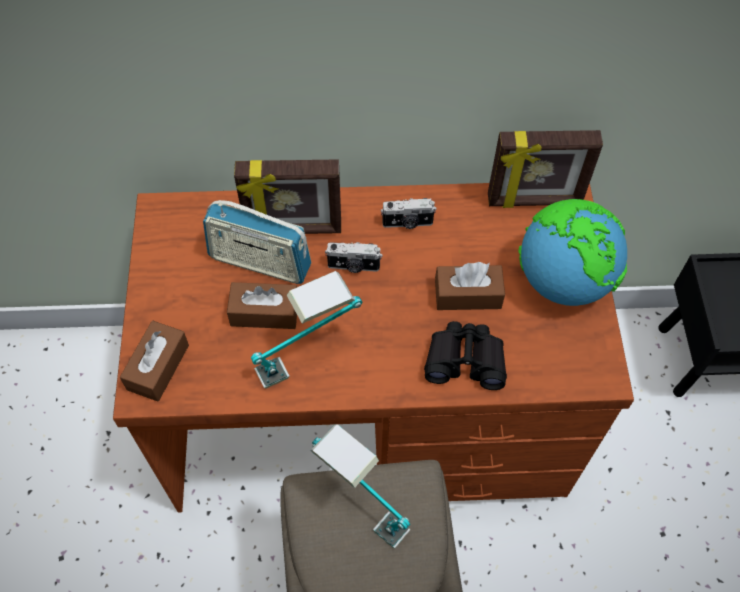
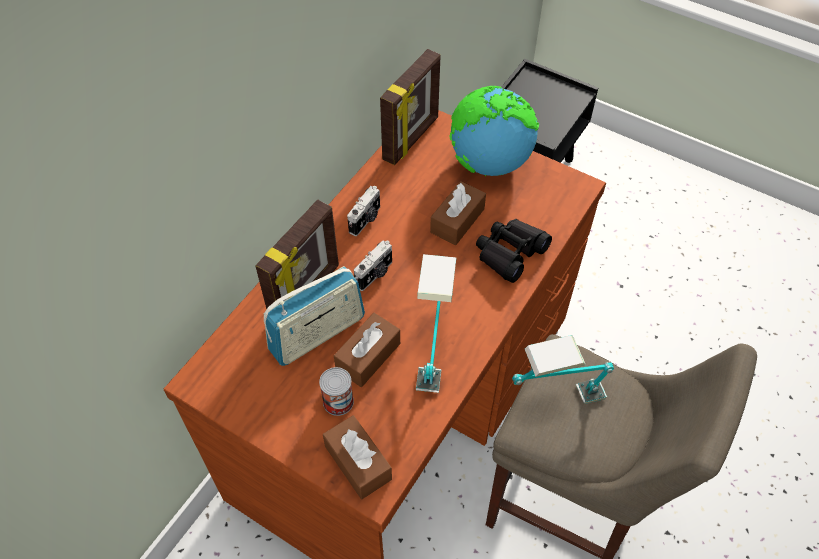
camera: 55 degrees left, 5 degrees down
(205, 317) = (338, 401): none -> can

